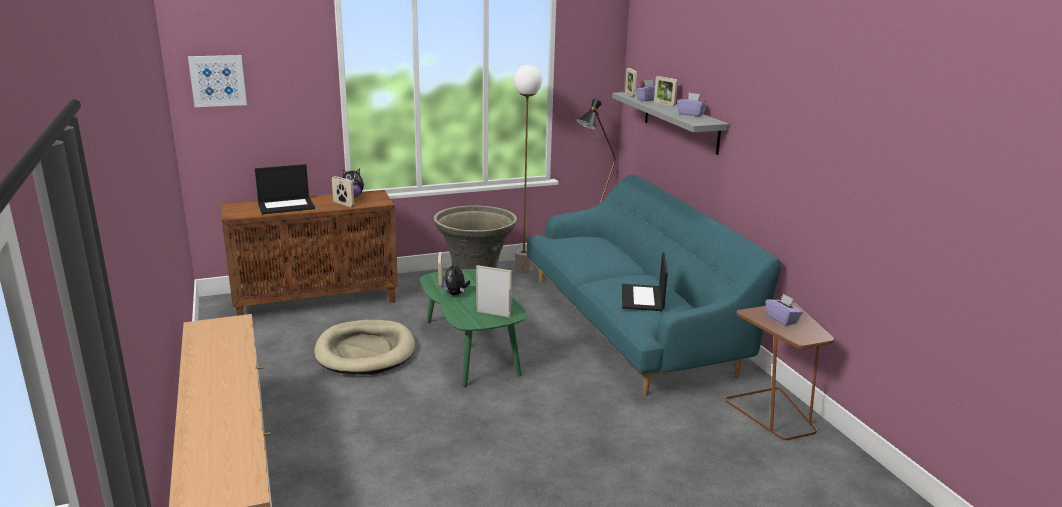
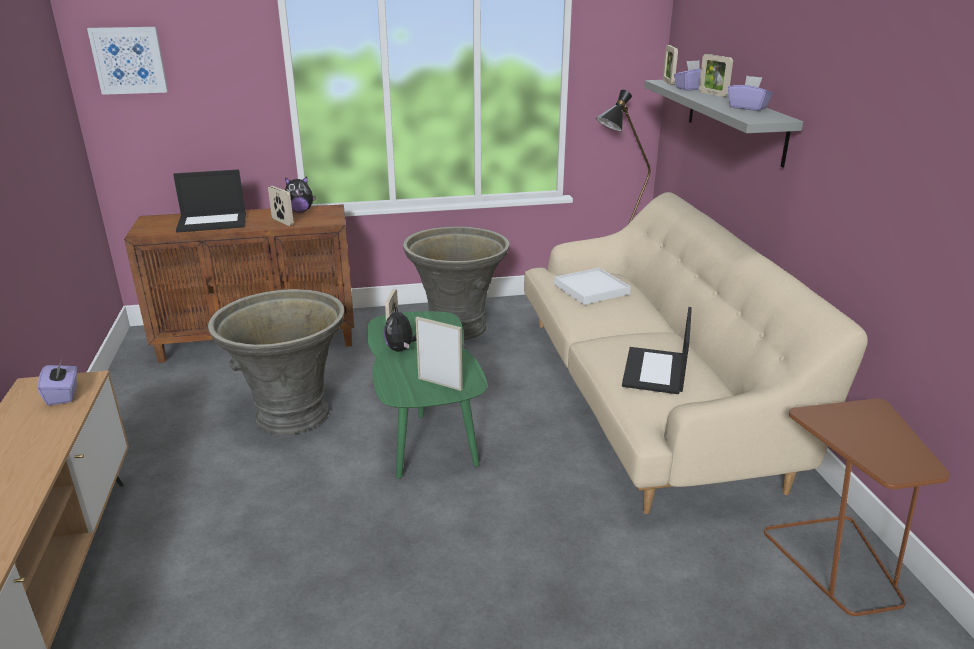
camera: 10 degrees right, 5 degrees up
(365, 351) = (291, 414): beige dog bed -> grey planter
(523, 269) = (524, 308): floor lamp -> none
(583, 248) = (591, 289): none -> white tray
(631, 323) = (647, 394): turquoise sofa -> beige sofa
(782, 319) = (862, 430): purple tissue box -> purple tissue box (63, 395)

